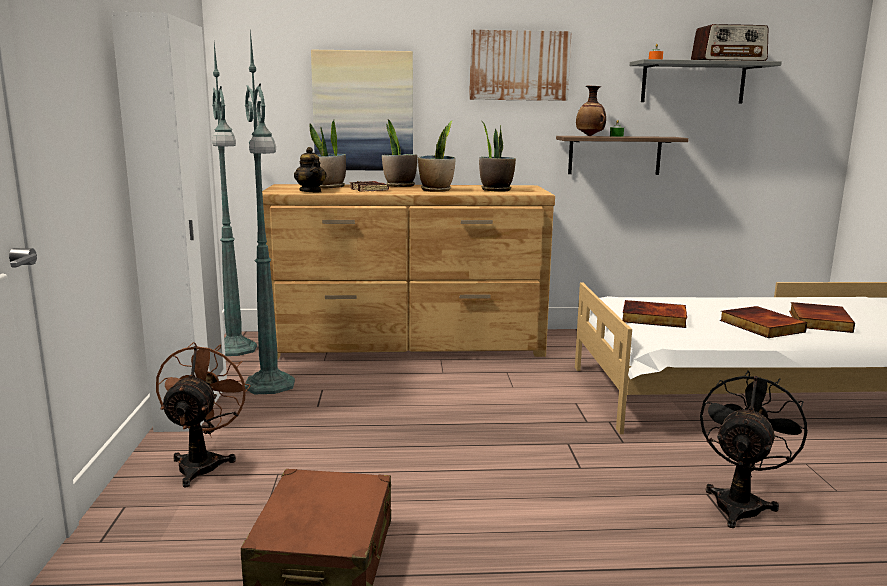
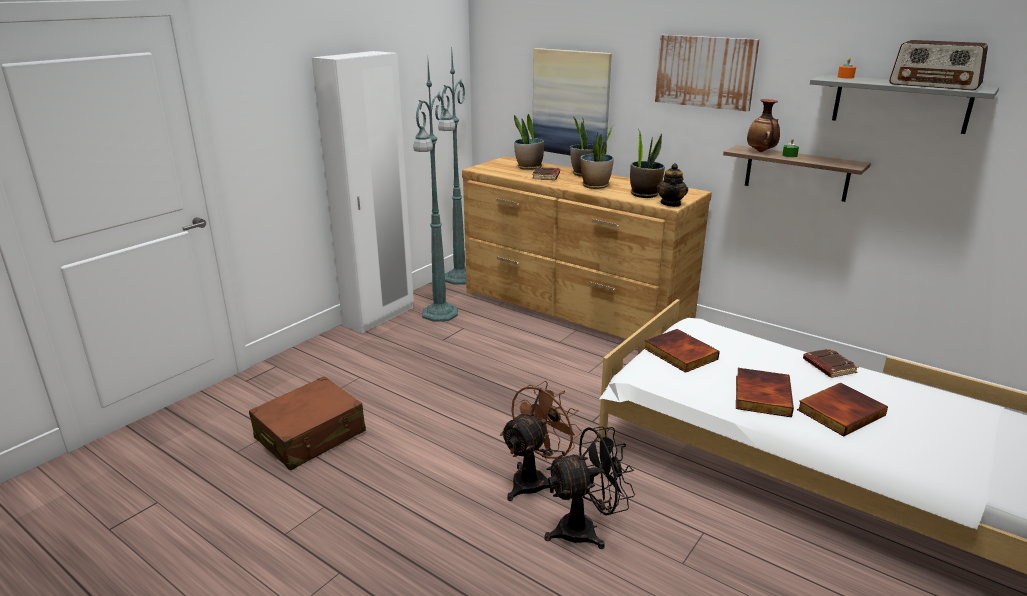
camera: 40 degrees right, 10 degrees up
(203, 462) = (337, 355): brown fan -> brown fan (535, 479)
(311, 191) = (500, 172): teapot -> teapot (671, 204)
(750, 300) = (828, 366): none -> brown book

